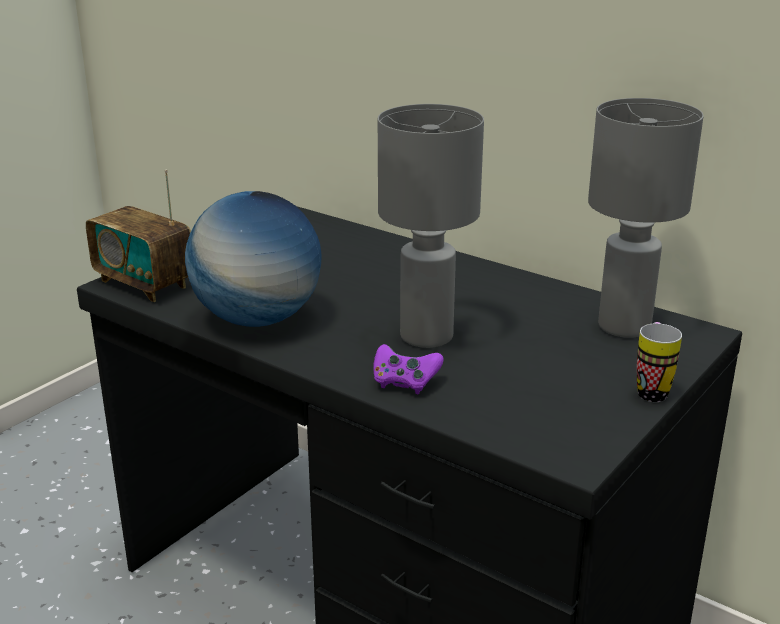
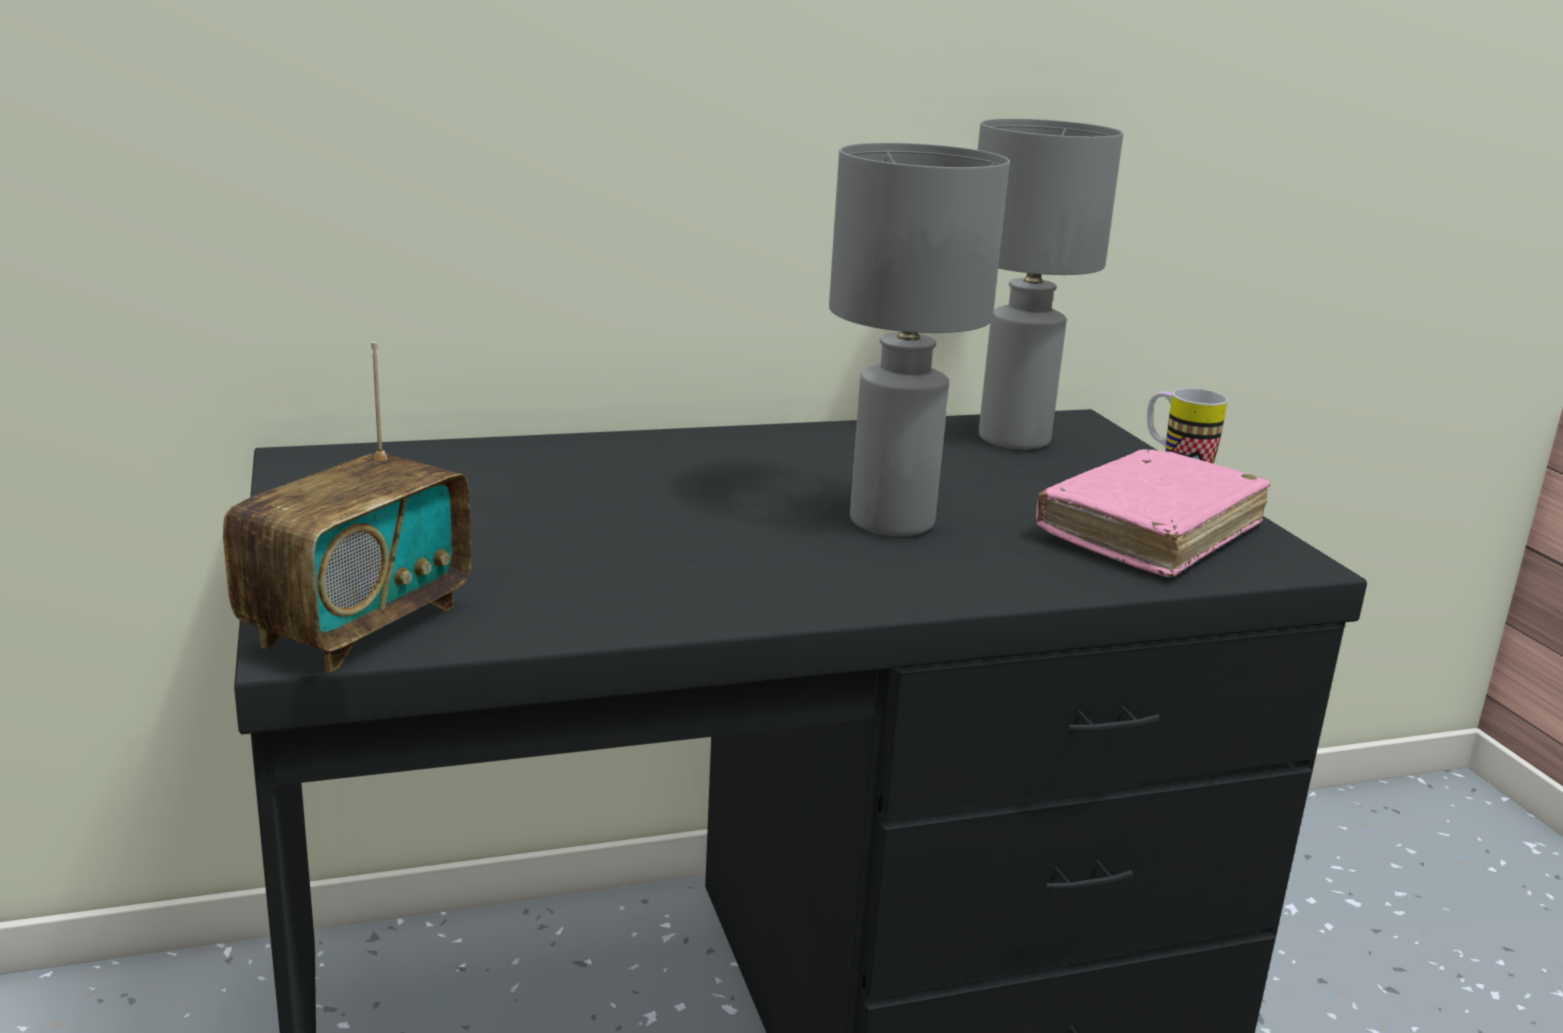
camera: 55 degrees left, 5 degrees down
(145, 284) = (358, 625): radio -> radio turned 45 degrees counterclockwise
(257, 319) = (664, 591): globe -> none
(404, 383) = (1005, 574): purple game controller -> none
(543, 404) = (1150, 531): none -> pink book

